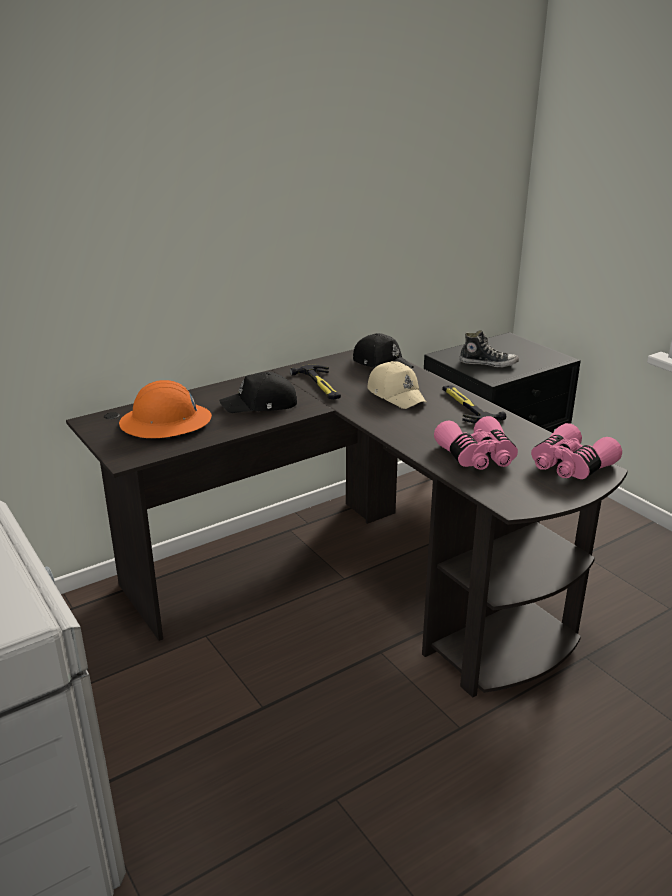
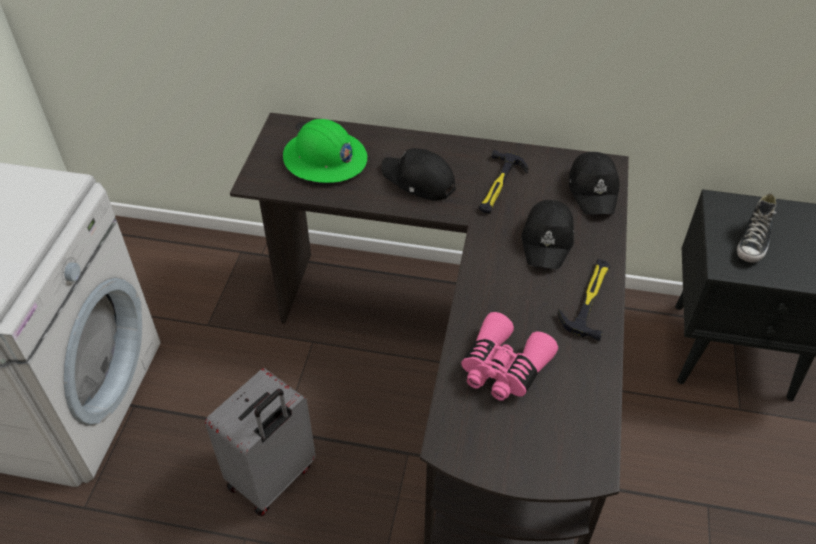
camera: 45 degrees right, 20 degrees up
(166, 423) = (325, 159): orange hard hat -> green hard hat
(300, 742) = (273, 478): none -> grey suitcase
(396, 395) = (548, 240): beige cap -> black cap
(488, 363) = (753, 243): shoe -> shoe turned 60 degrees clockwise
(569, 466) = (568, 442): pink binoculars -> none

